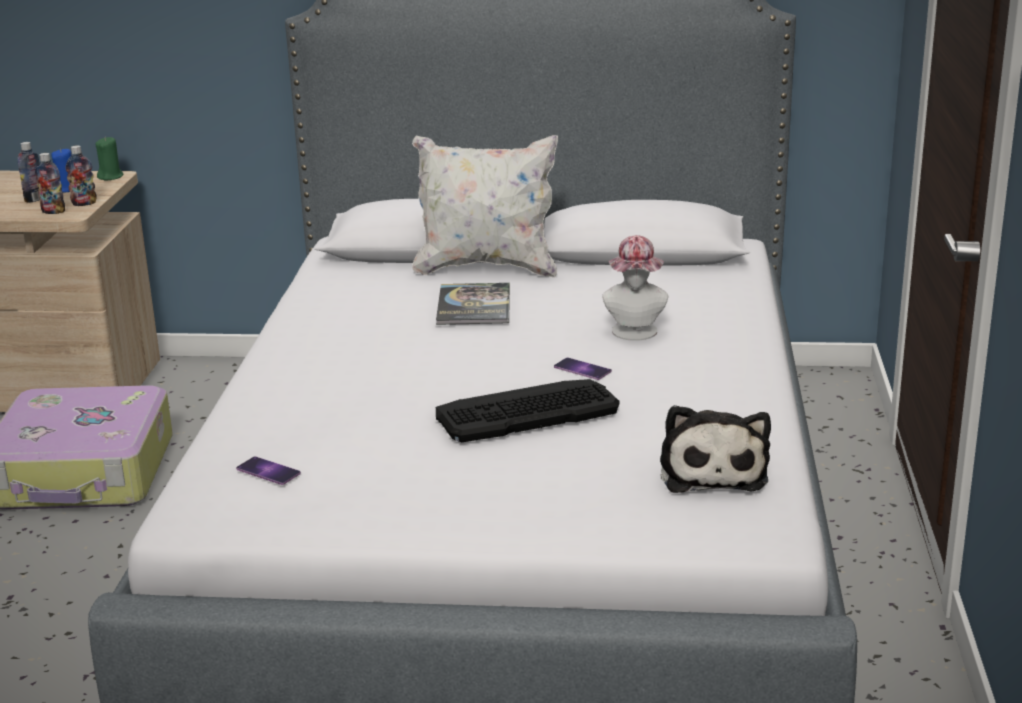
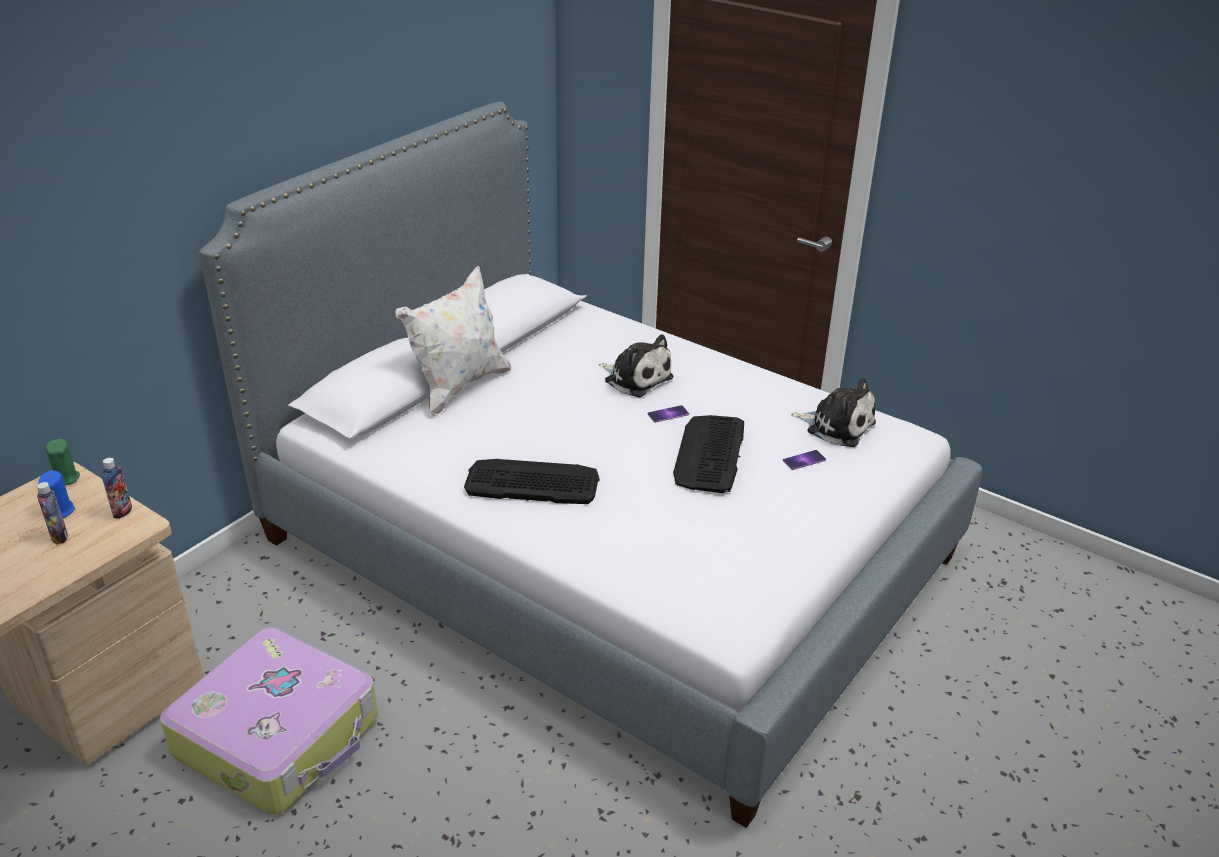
camera: 60 degrees left, 10 degrees up
(53, 212) = (118, 534): bottle -> none
(268, 471) = (705, 578): phone -> phone (804, 460)
(354, 345) = (532, 482): none -> keyboard
(474, 306) = (522, 414): book -> none
(635, 334) = (635, 378): hat -> plush toy

